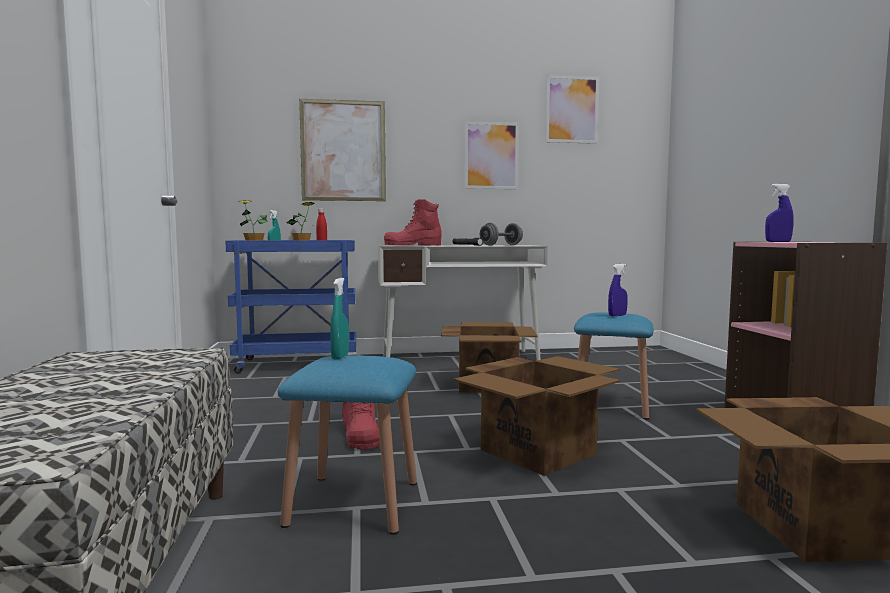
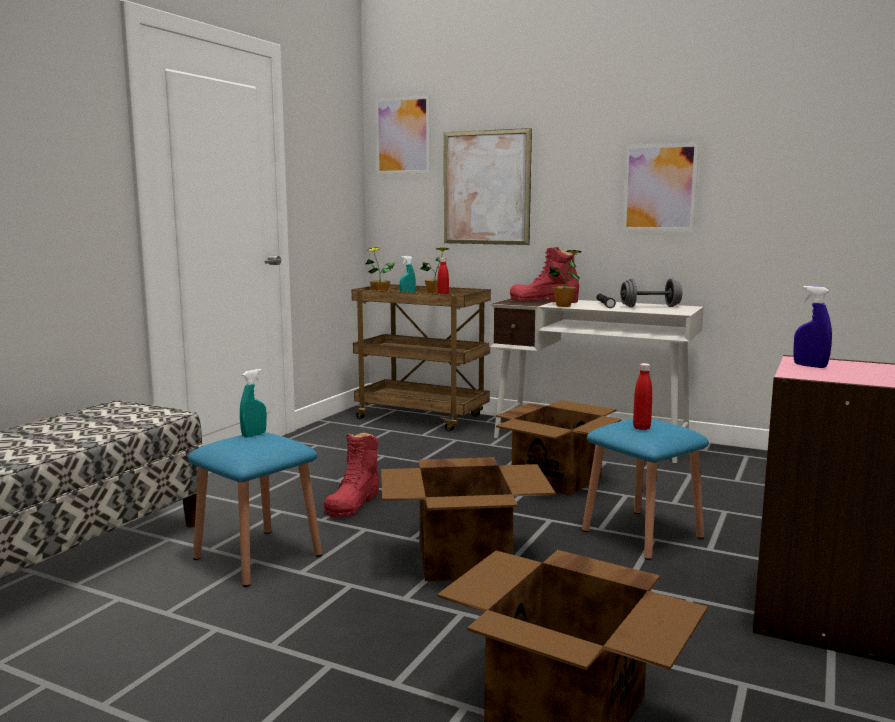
camera: 35 degrees right, 5 degrees up
(298, 364) = (423, 418): blue cart -> brown cart
(443, 245) = (563, 306): none -> potted plant
(571, 109) = (781, 118): picture -> picture (403, 135)
(617, 315) = (641, 428): blue spray bottle -> red bottle

